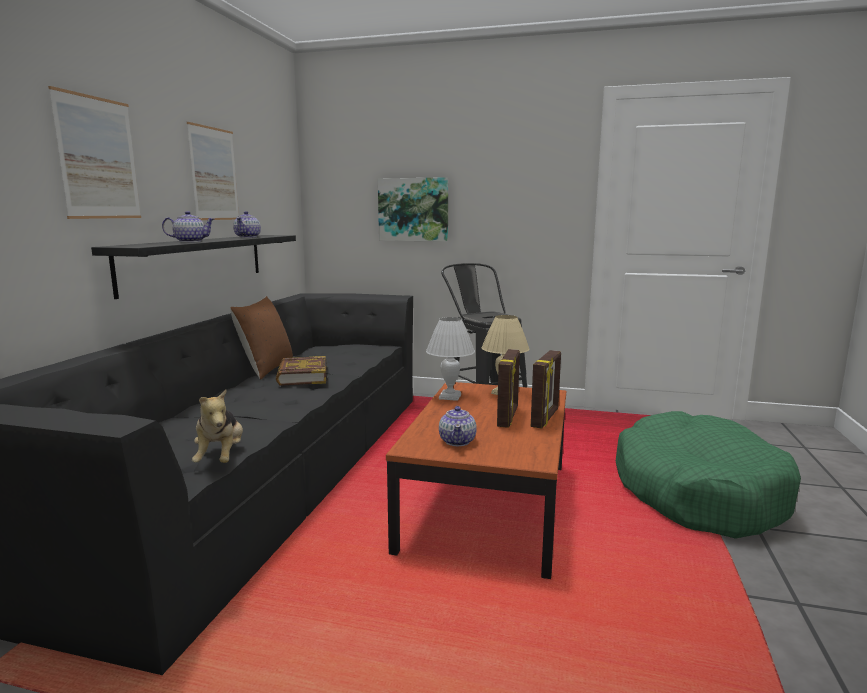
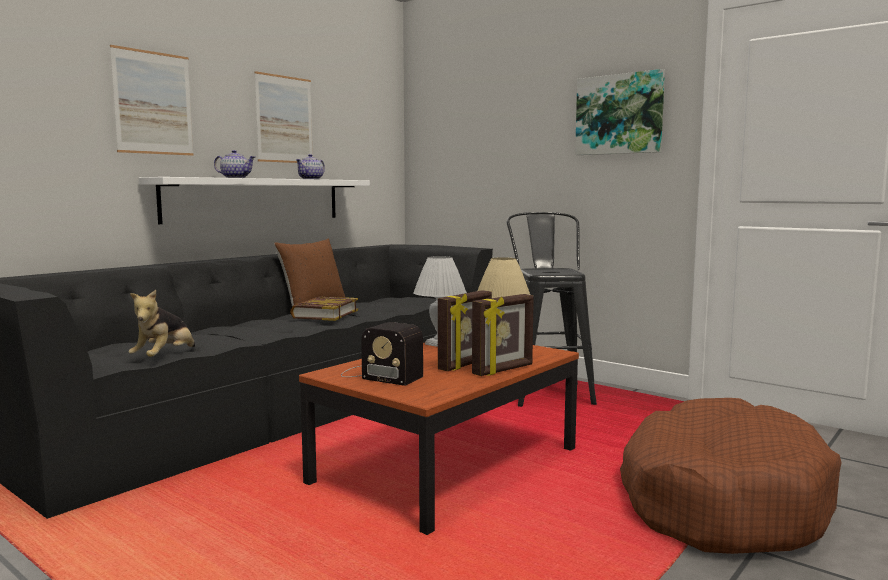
camera: 25 degrees right, 5 degrees down
(196, 261) = (255, 200): black shelf -> white shelf
(413, 209) = (503, 154): picture -> picture (619, 114)
(457, 441) = (379, 374): teapot -> radio
(697, 492) = (720, 501): green dog bed -> brown dog bed

